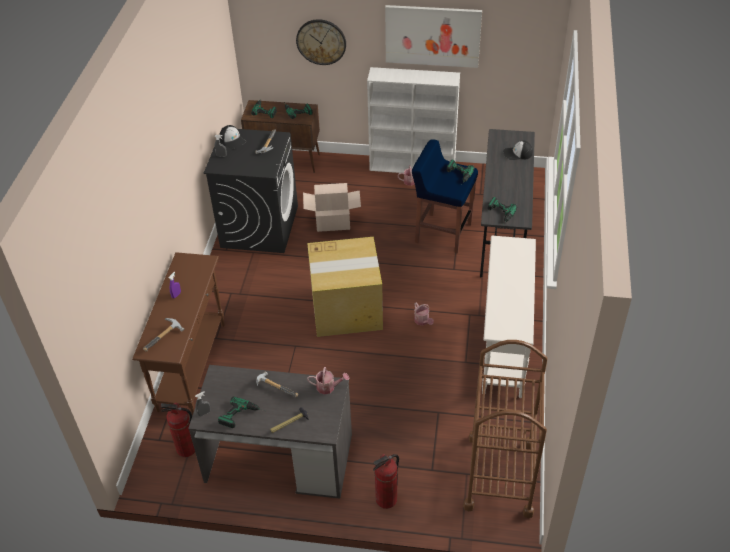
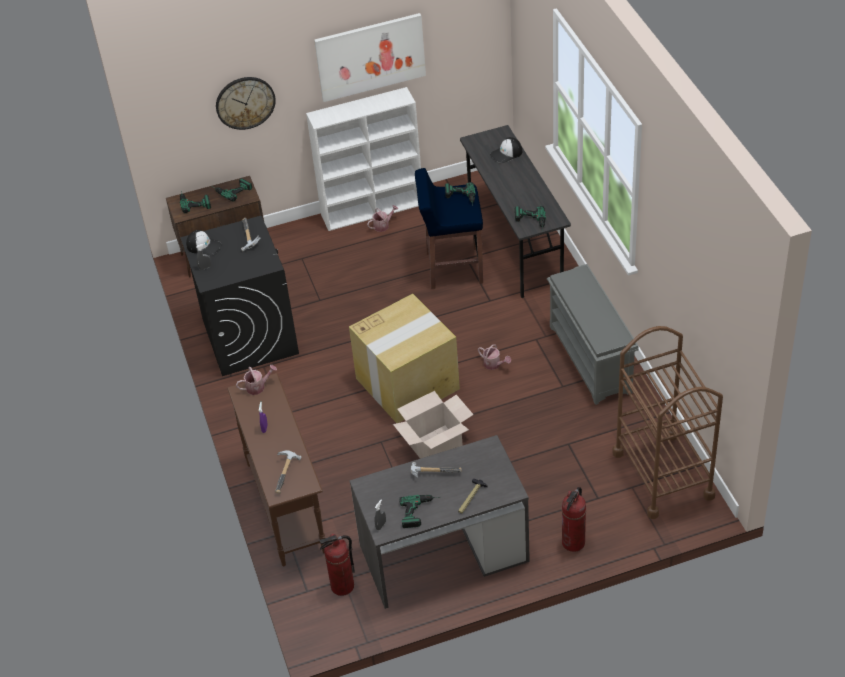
camera: 25 degrees left, 0 degrees up
(328, 387) = (483, 450): watering can -> watering can (258, 387)
(333, 222) = (328, 301): cardboard box -> cardboard box (435, 445)
(503, 350) = (591, 359): white console table -> grey shoe rack

